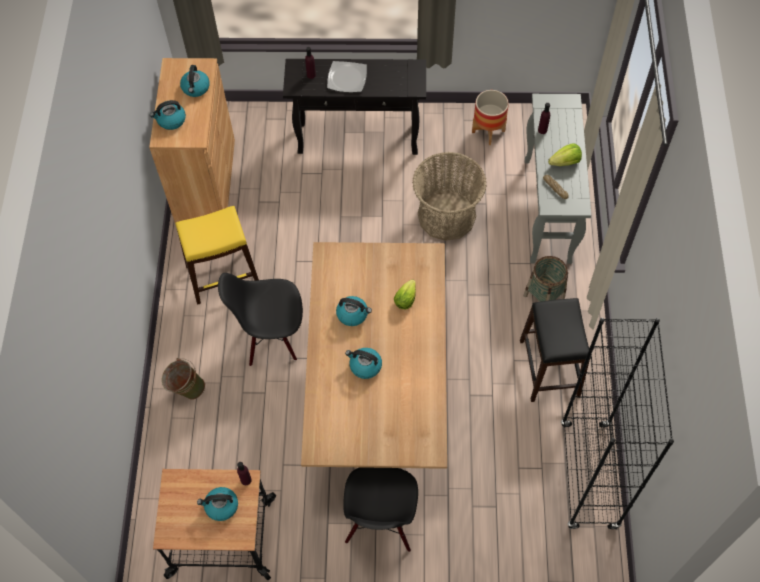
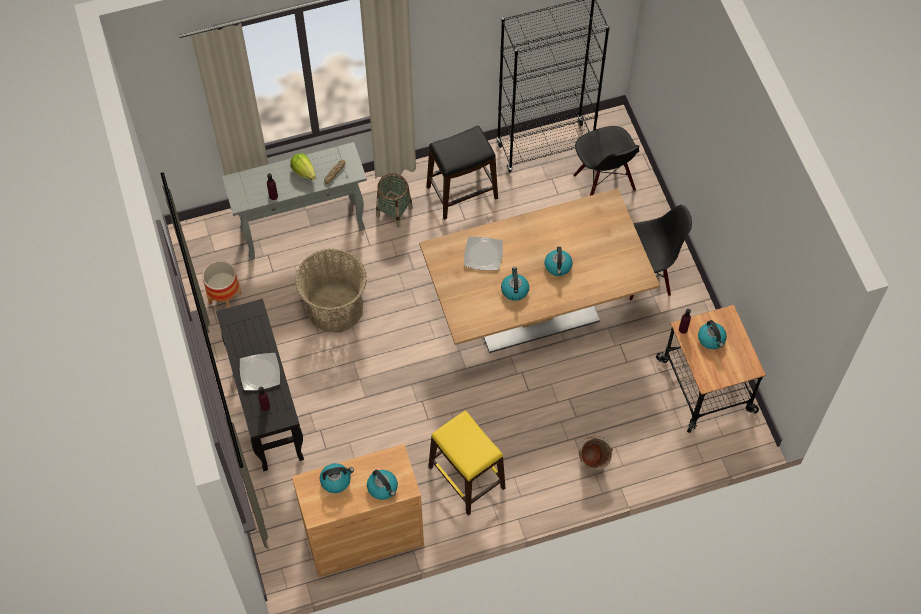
camera: 110 degrees left, 0 degrees up
(272, 337) = (514, 412): black chair -> black chair (603, 183)
(406, 298) = (483, 255): lettuce -> plate

